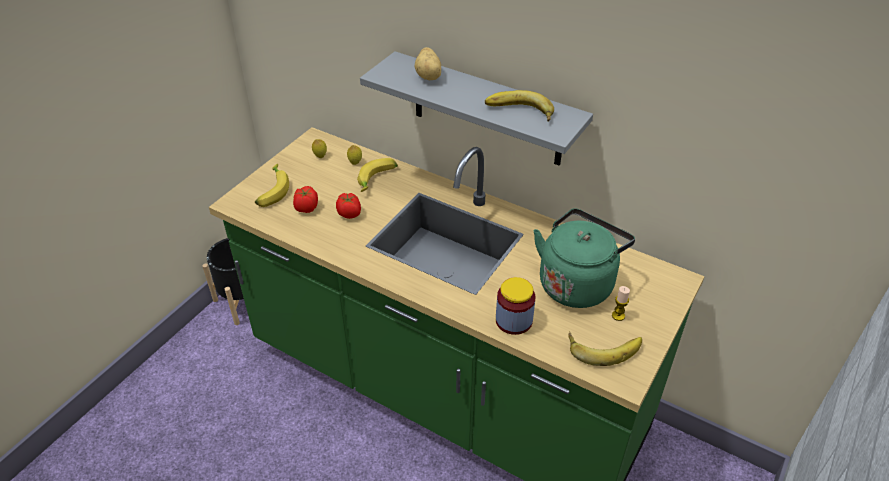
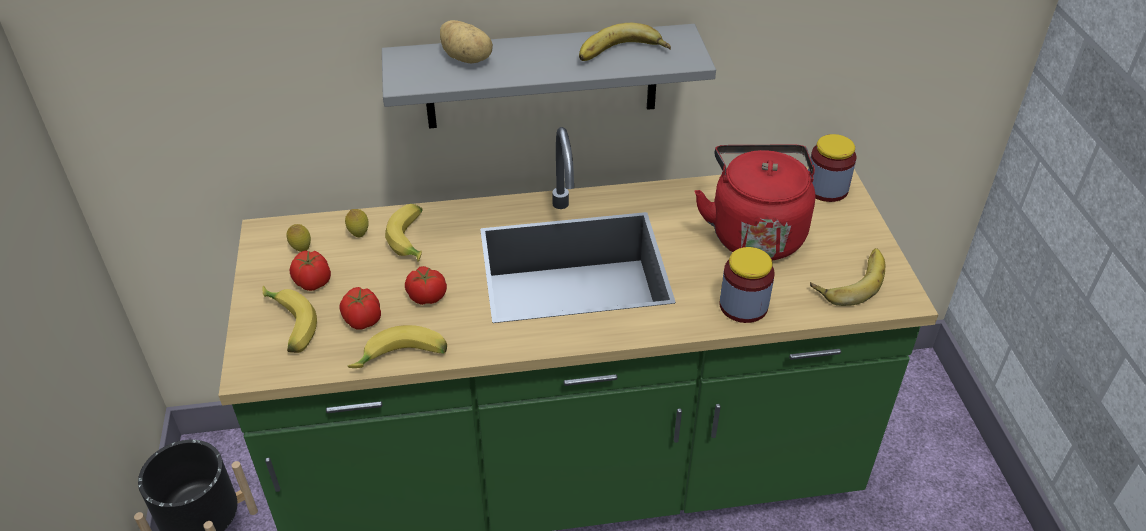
camera: 40 degrees left, 0 degrees up
(301, 238) = (402, 359): none -> banana
(306, 176) = (312, 283): none -> tomato
(577, 283) = (755, 232): green kettle -> red kettle
(618, 315) = (826, 242): candle -> none
(663, 283) = (826, 188): none -> jar

